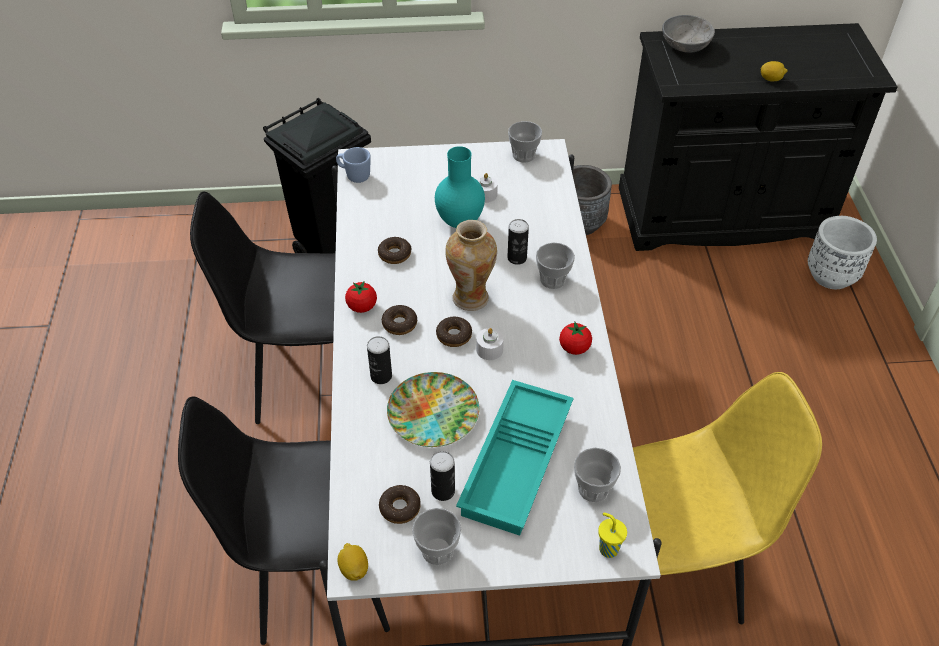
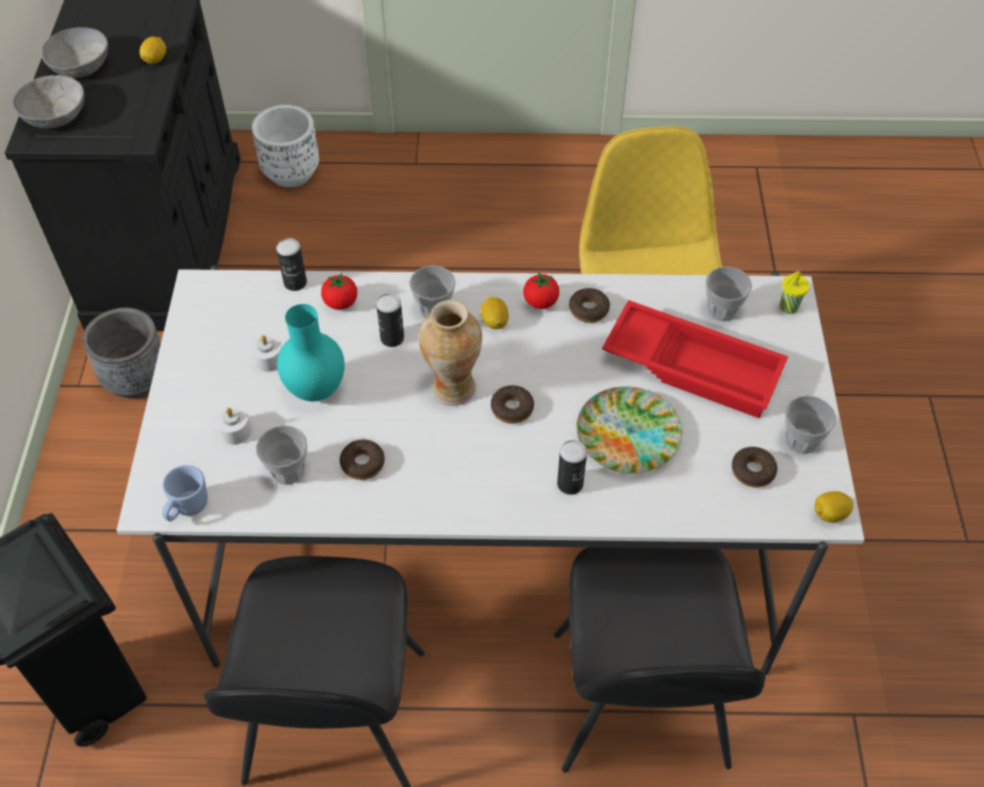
camera: 85 degrees left, 5 degrees up
(362, 307) = (453, 502): tomato -> tomato (341, 303)
(399, 324) = (487, 462): donut -> donut (588, 309)
(443, 491) = (730, 431): can -> can (295, 283)
(489, 349) = (536, 376): white candle -> white candle (235, 431)
(518, 464) = (694, 365): turquoise tray -> red tray
(523, 155) = (200, 313): cup -> cup (287, 470)
(545, 318) = (494, 321): none -> lemon
(746, 47) = (82, 66): none -> grey bowl

